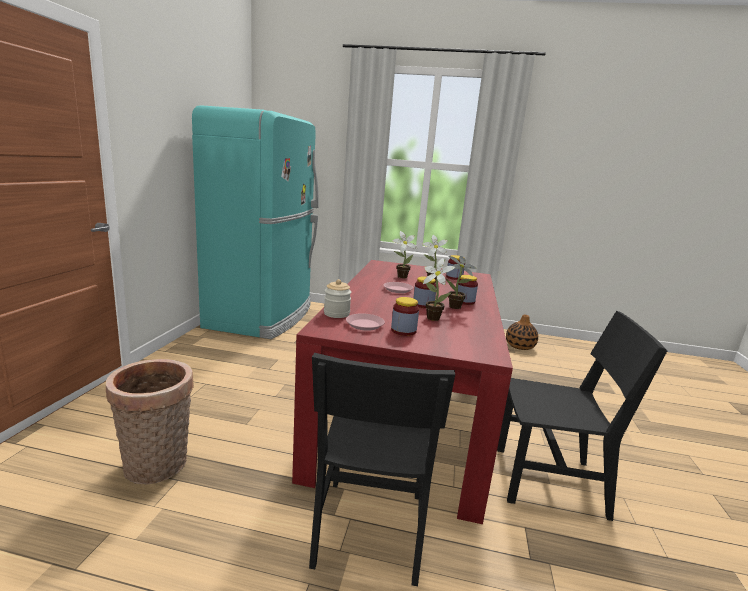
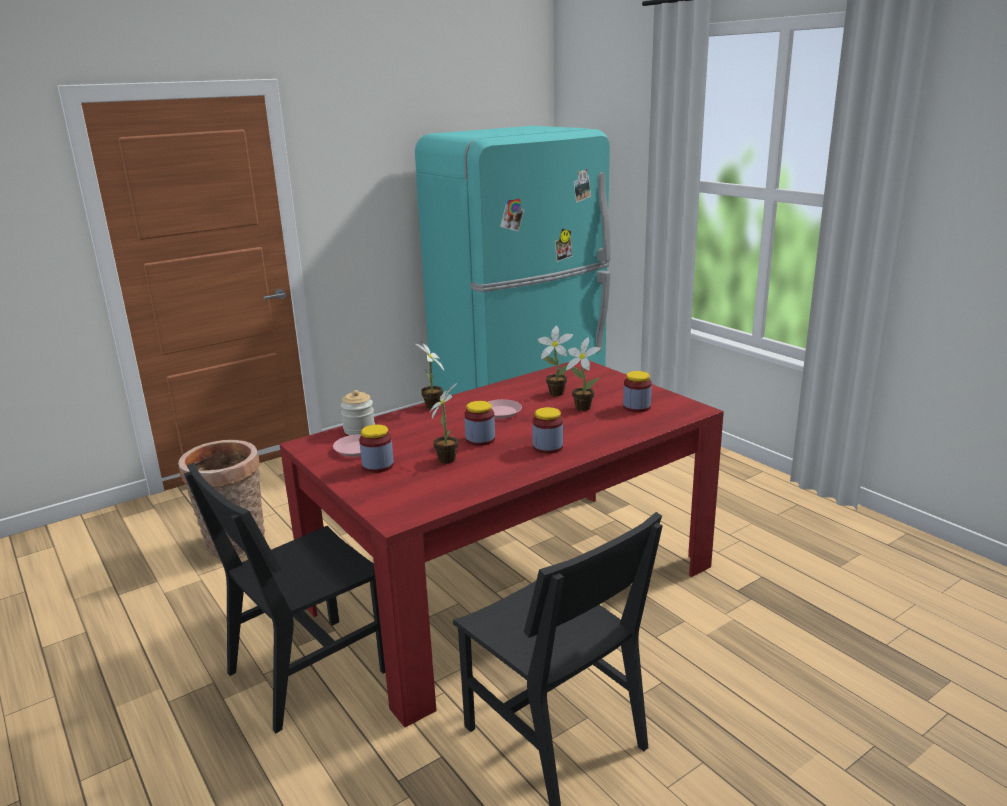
camera: 45 degrees right, 5 degrees up
(456, 307) = (513, 453): potted plant -> potted plant (432, 407)
(520, 346) = (873, 559): vase -> none

